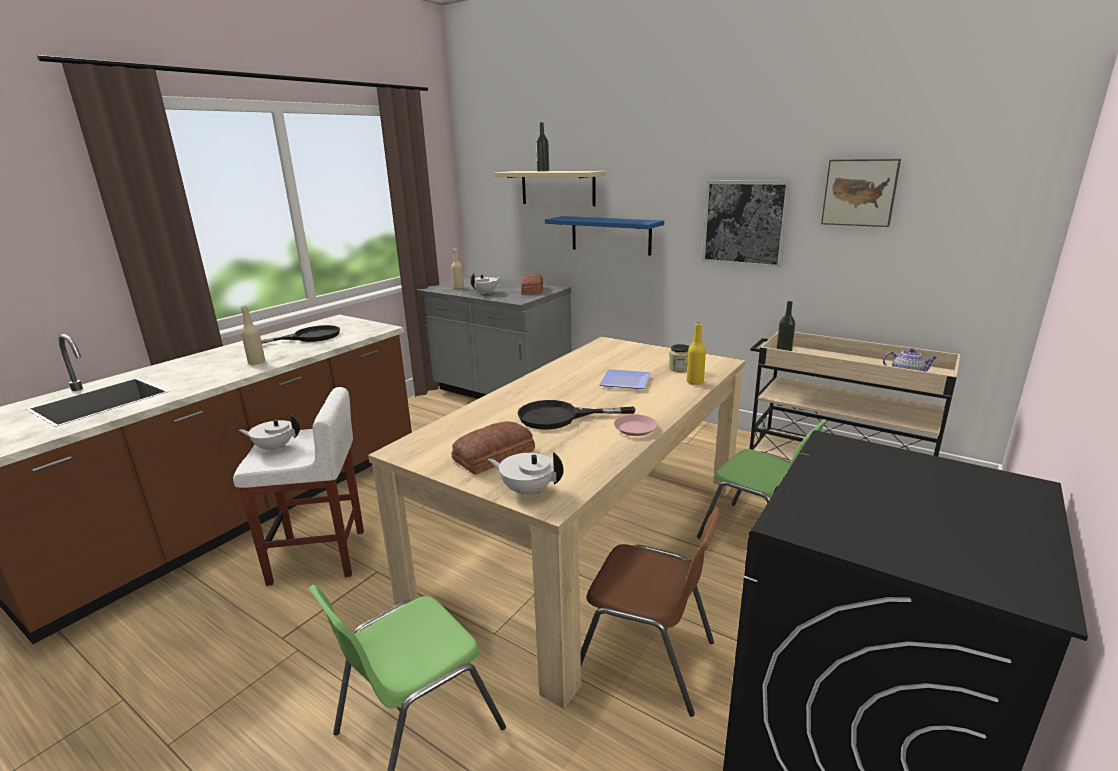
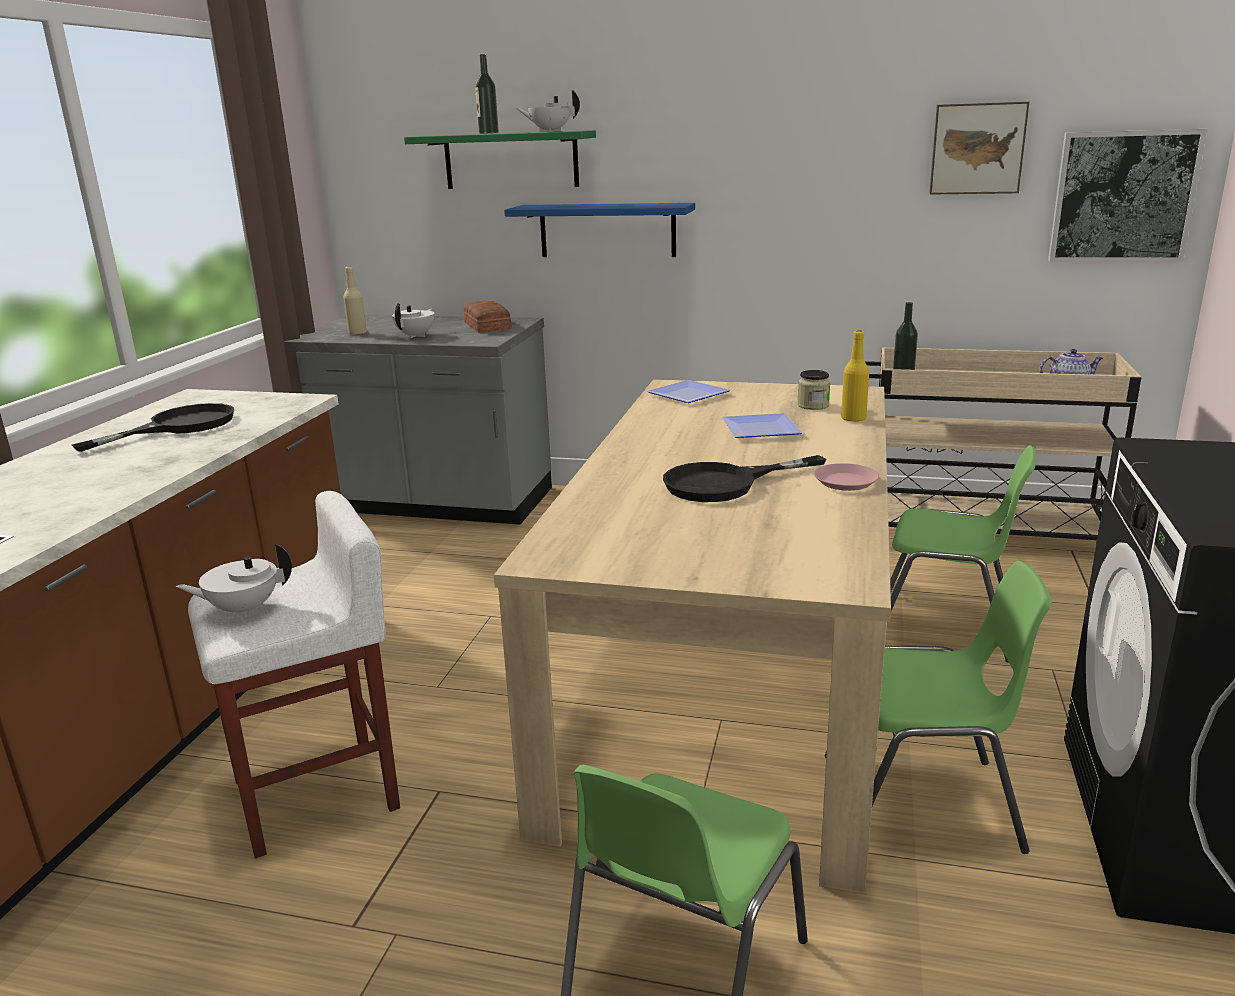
camera: 20 degrees left, 0 degrees up
(256, 362) = (132, 473): beige bottle -> none
(495, 456) = (697, 543): bread -> none
(527, 490) = (796, 575): white teapot -> white teapot (550, 131)
(557, 188) = (511, 160): beige shelf -> green shelf
(609, 350) = (688, 394): none -> plate
(647, 660) = (923, 804): brown chair -> green chair
(744, 223) = (819, 199): picture -> picture (1123, 197)

